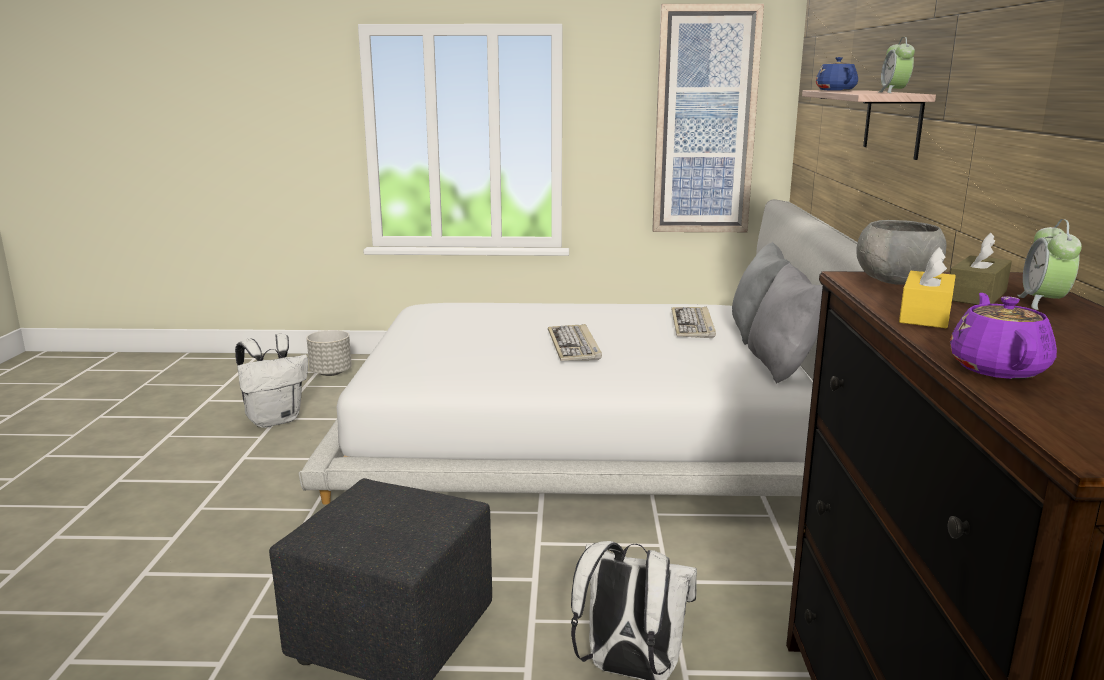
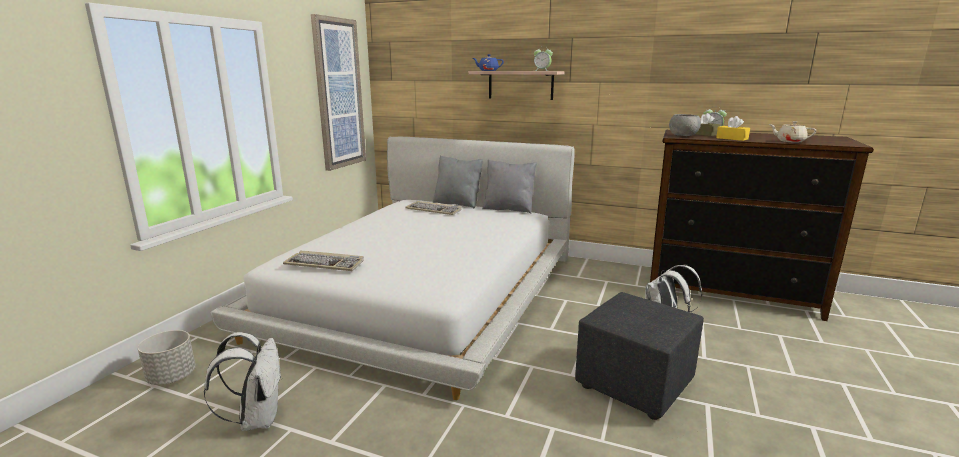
camera: 70 degrees left, 0 degrees up
(574, 346) = (442, 235): keyboard -> keyboard (325, 264)
(997, 368) = (790, 141): purple teapot -> beige teapot

